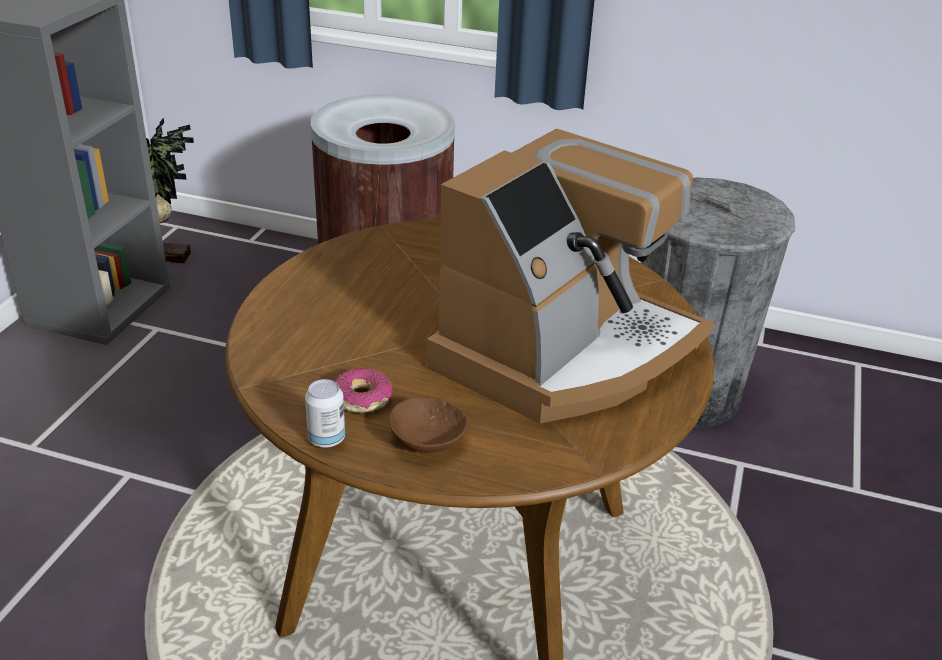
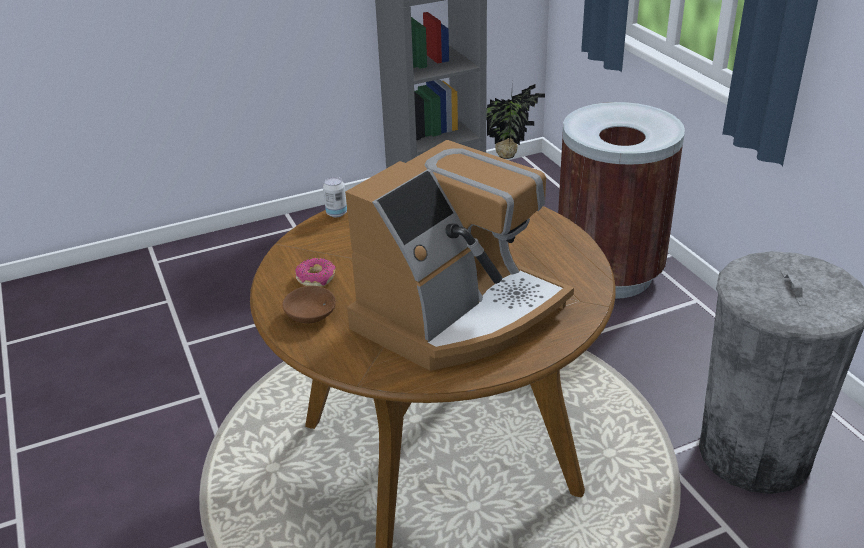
camera: 50 degrees right, 0 degrees up
(326, 439) = (270, 288): can -> can (336, 213)
(565, 353) = (459, 314): coffee machine -> coffee machine turned 45 degrees counterclockwise

